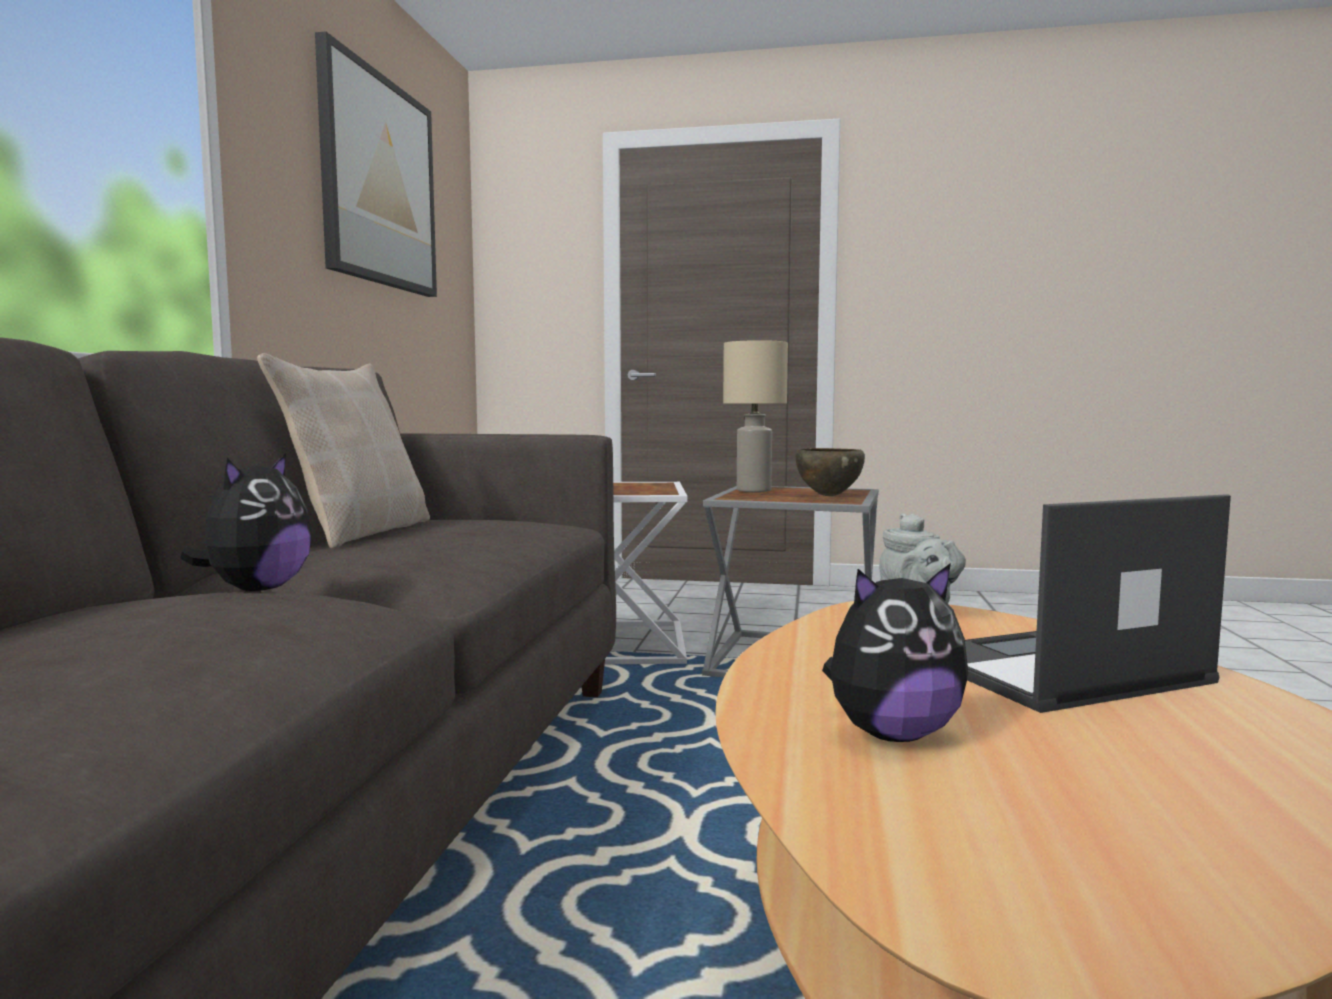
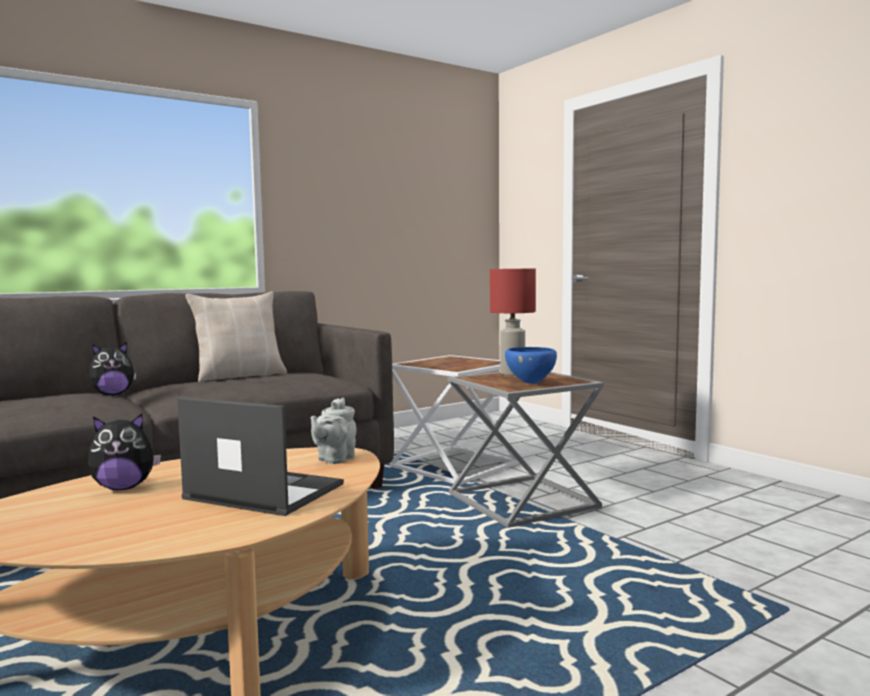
camera: 45 degrees right, 0 degrees up
(378, 182) = (391, 171): picture -> none
(753, 490) = (511, 374): beige table lamp -> red table lamp
(828, 496) = (531, 383): brown bowl -> blue bowl
(892, 734) = (124, 488): plush toy -> plush toy turned 45 degrees counterclockwise

